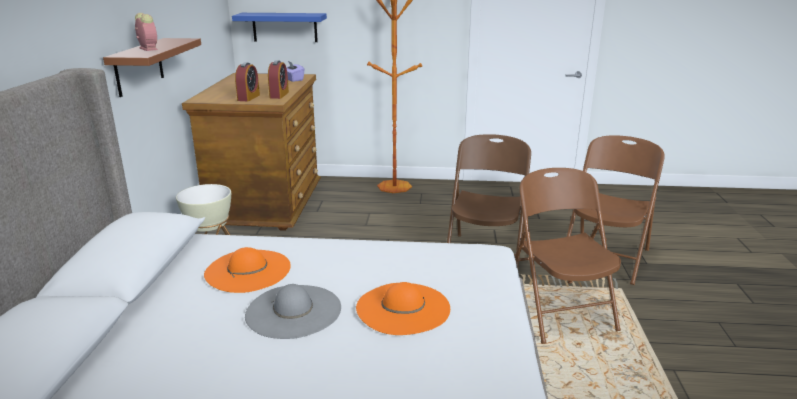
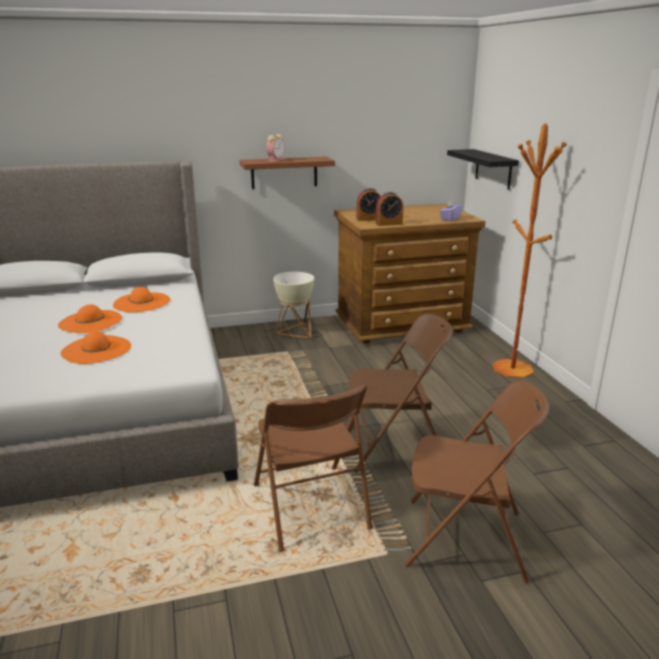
camera: 70 degrees right, 0 degrees up
(284, 27) = (493, 169): blue shelf -> black shelf
(293, 311) = (90, 321): grey hat -> orange hat
(558, 310) = (309, 506): brown chair -> brown chair turned 105 degrees clockwise

